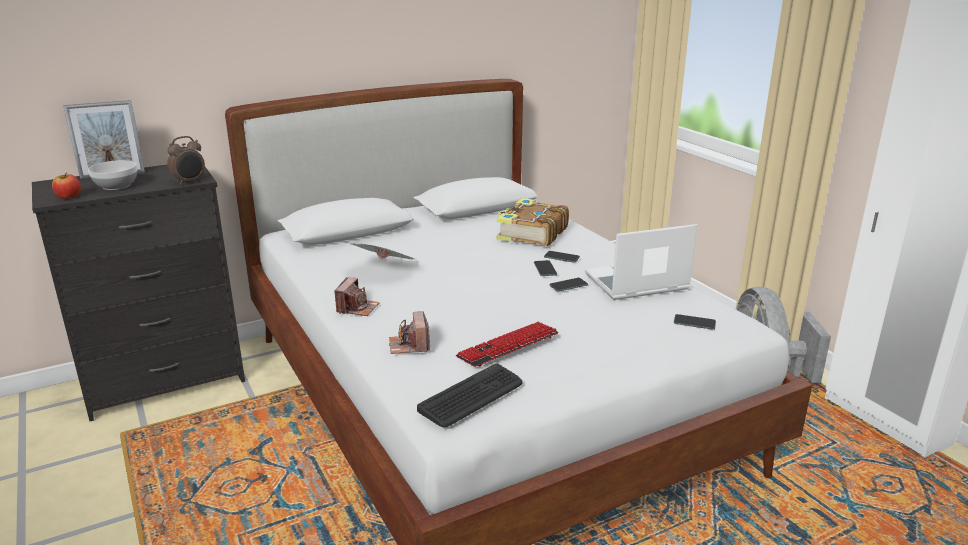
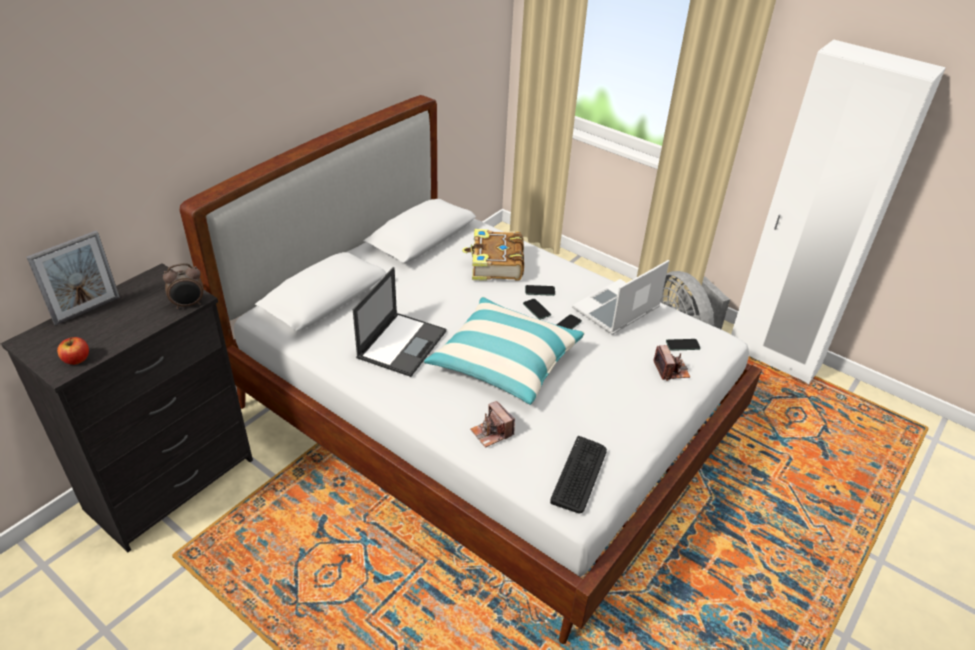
camera: 25 degrees left, 15 degrees up
(117, 186) = (113, 329): bowl -> none
(189, 182) = (189, 304): alarm clock -> alarm clock turned 45 degrees clockwise
(357, 308) = (413, 399): camera -> camera (671, 370)
(386, 270) = (402, 343): newspaper -> laptop
(475, 298) = (505, 361): none -> pillow
(508, 346) = (570, 412): keyboard -> none

